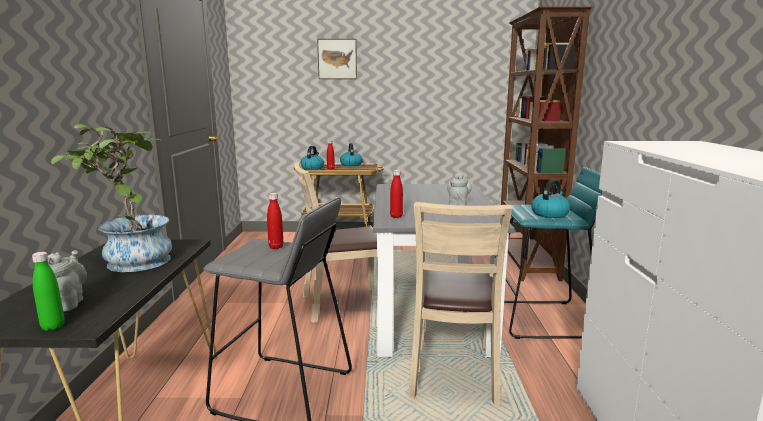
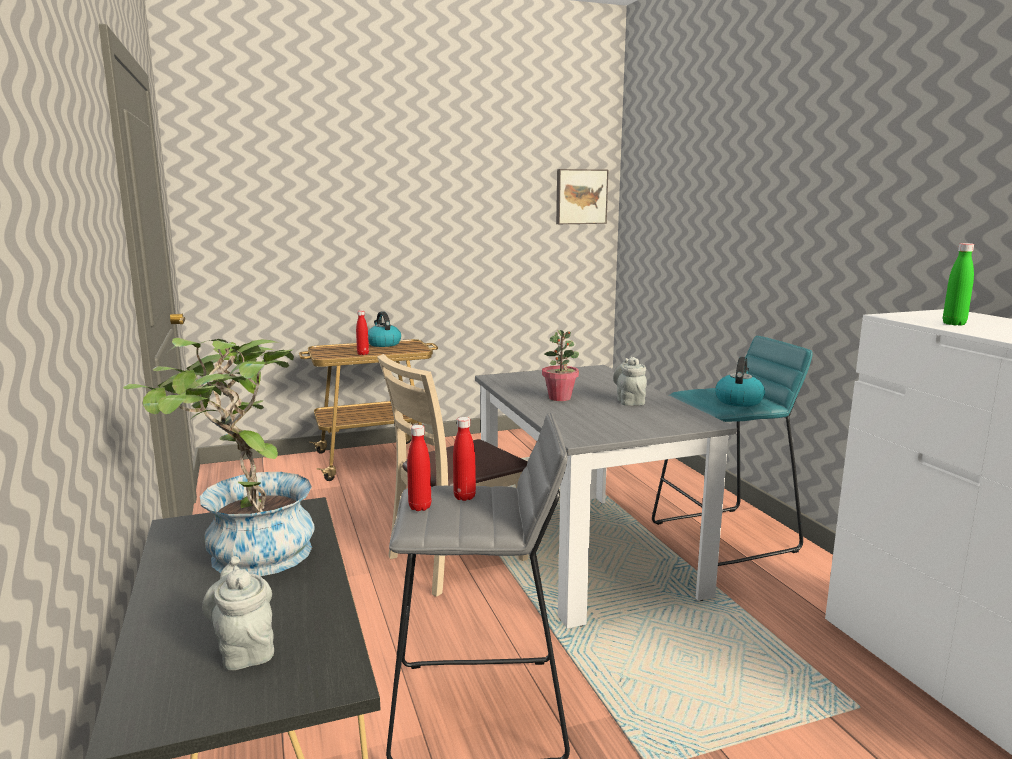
camera: 20 degrees left, 0 degrees up
(53, 326) = (280, 692): green bottle -> green bottle (954, 324)
(312, 168) = (332, 354): kettle -> none
(337, 59) = (351, 183): picture -> picture (580, 196)
(396, 216) = (575, 427): red bottle -> red bottle (420, 507)
(412, 200) = (560, 398): none -> potted plant
(453, 373) = (675, 630): beige chair -> none
(526, 263) = (650, 462): brown bookcase -> none

